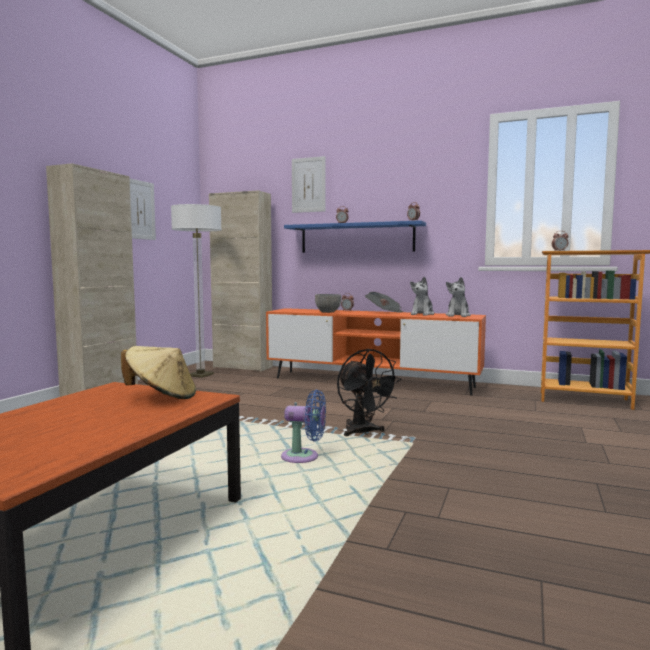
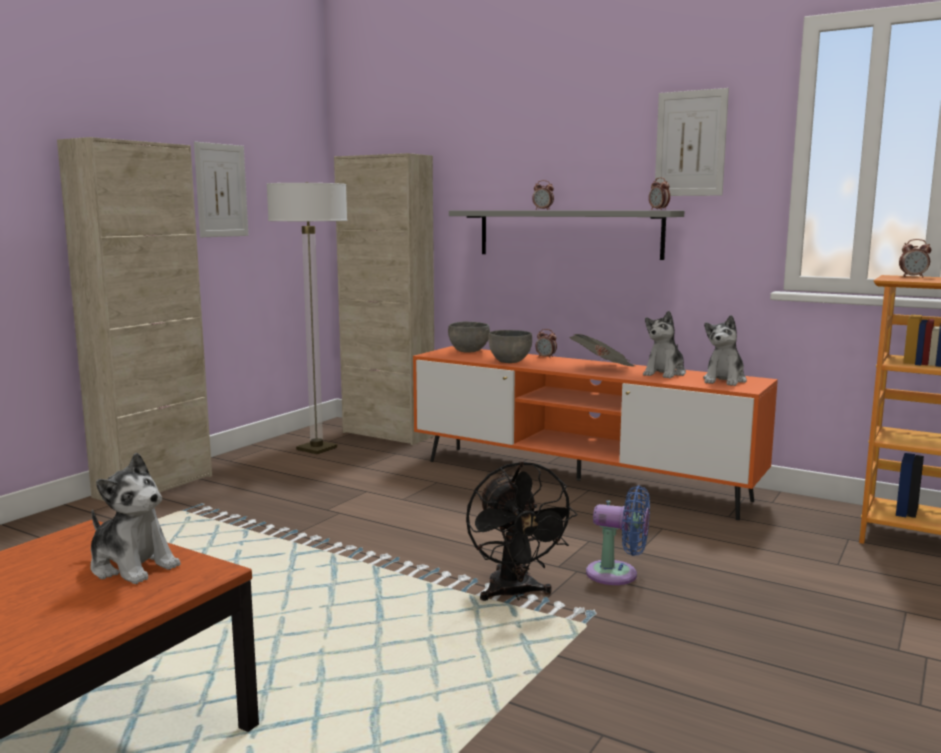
camera: 10 degrees right, 5 degrees up
(162, 397) = (133, 565): beige hat -> plush toy
(298, 309) = (468, 351): none -> grey bowl
(304, 457) = (396, 642): blue fan -> blue fan (617, 575)
(308, 185) = (492, 141): picture -> picture (690, 143)
(356, 238) = (568, 233): blue shelf -> grey shelf

